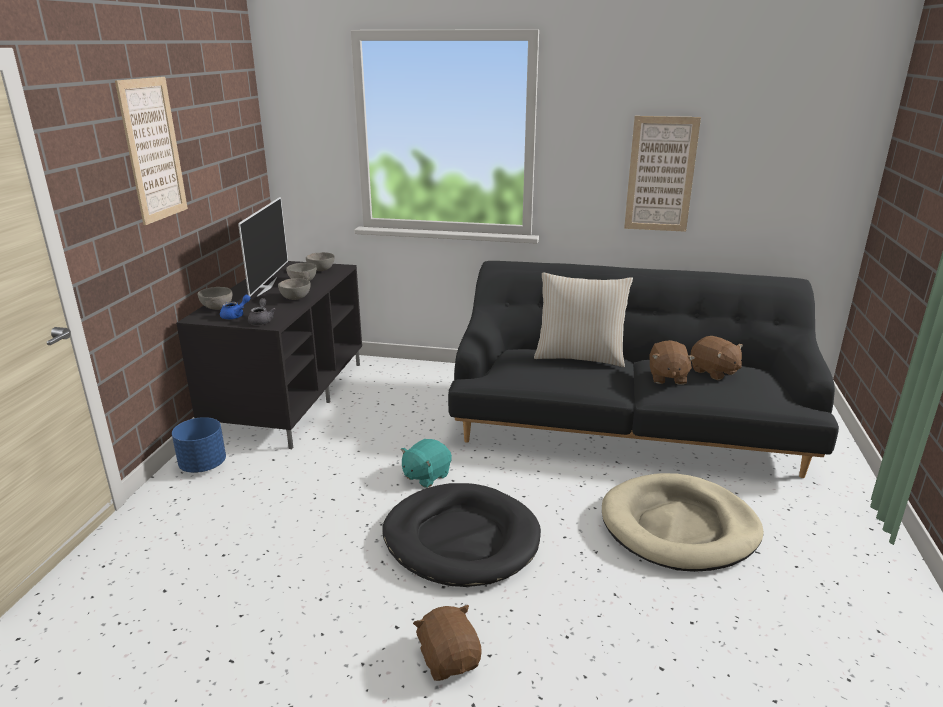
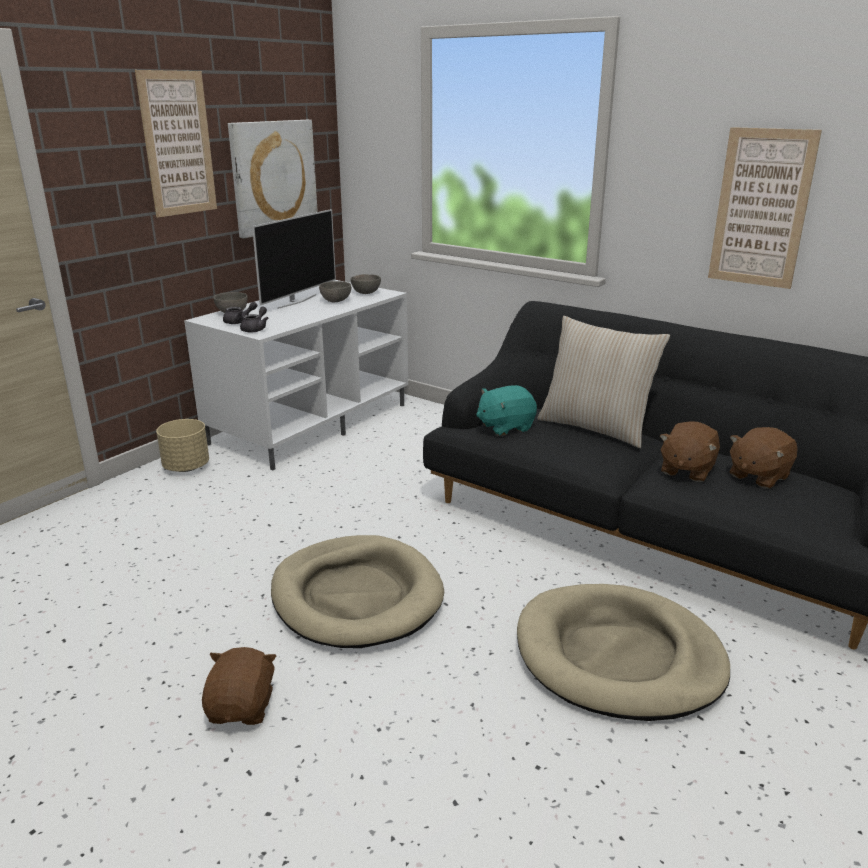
camera: 25 degrees right, 0 degrees up
(203, 465) = (186, 467): blue planter -> beige planter
(223, 171) = (273, 177): none -> picture
(236, 315) = (239, 322): blue teapot -> grey teapot
(289, 397) = (311, 423): black tv stand -> white tv stand
(296, 298) = (310, 314): grey bowl -> none
(426, 476) = (375, 525): turquoise plush toy -> turquoise plush toy (505, 427)
(461, 539) = (356, 596): black dog bed -> beige dog bed
(714, 372) = (758, 476): brown plush toy -> brown plush toy turned 60 degrees clockwise

